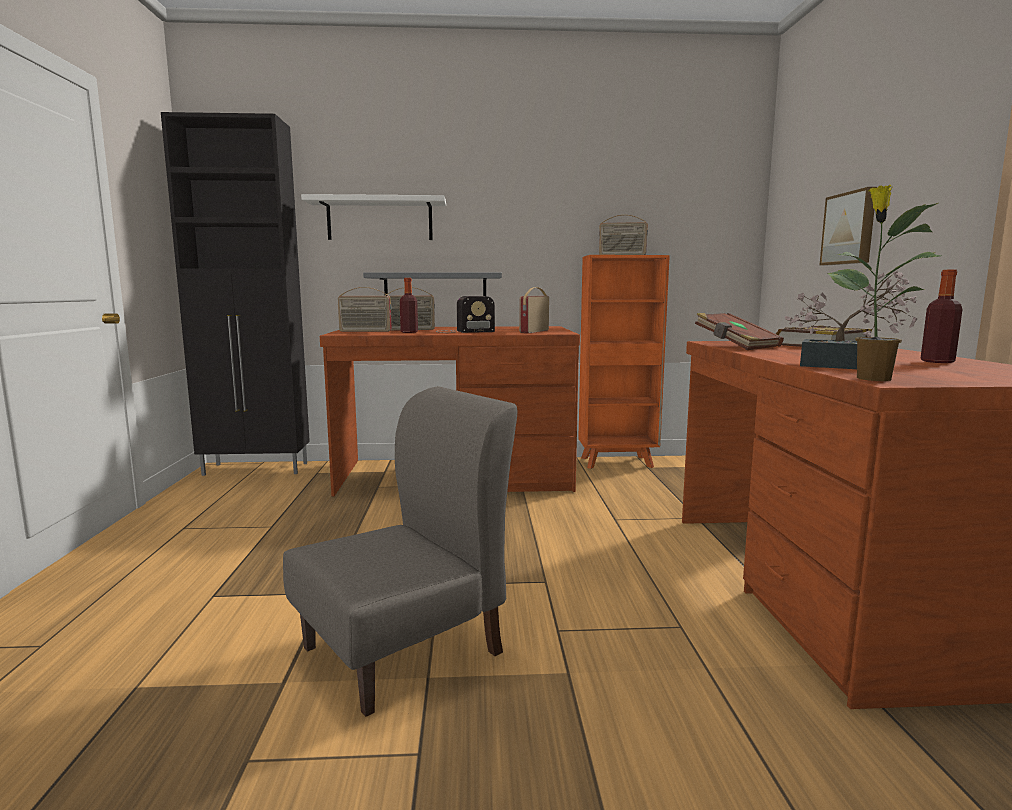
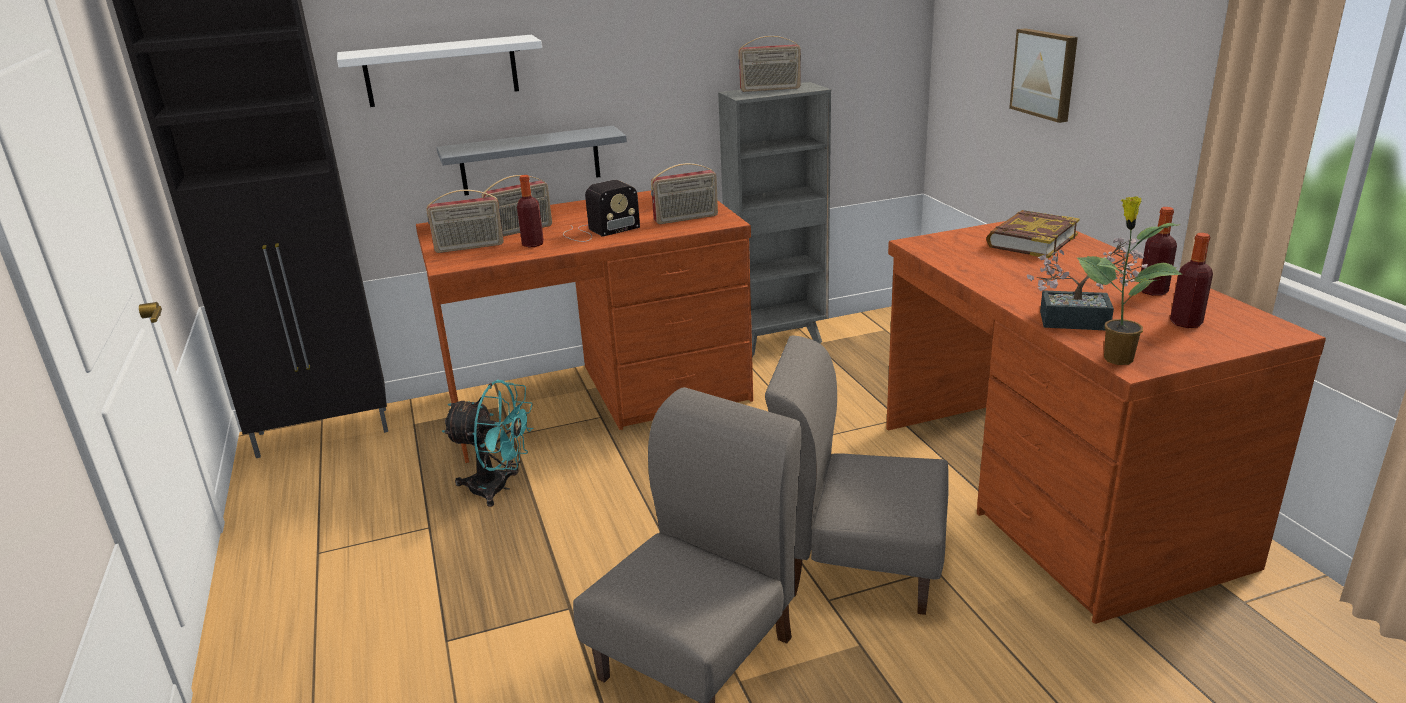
camera: 15 degrees left, 15 degrees up
(341, 513) = (498, 488): none -> turquoise fan
(533, 331) = (686, 219): radio -> radio turned 120 degrees counterclockwise
(603, 609) = (859, 565): none -> grey chair
(618, 462) = (778, 340): orange bookcase -> grey bookcase
(735, 346) = (951, 259): brown book -> none
(969, 372) = (1186, 323): none -> bottle

